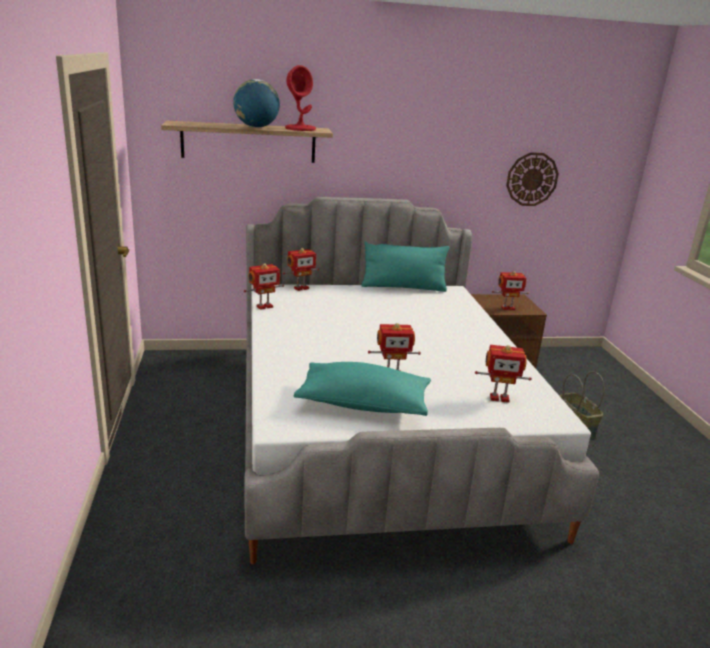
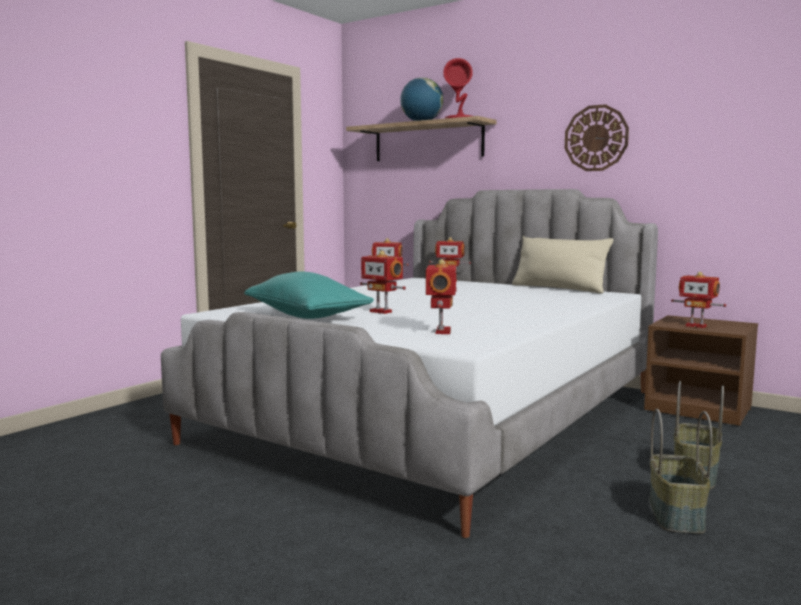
camera: 45 degrees right, 15 degrees down
(403, 287) = (558, 288): turquoise pillow -> beige pillow
(499, 398) = (441, 331): toy robot -> toy robot turned 135 degrees counterclockwise
(532, 179) = (751, 156): wall clock -> wall clock (596, 138)
(613, 467) = (677, 515): none -> basket

